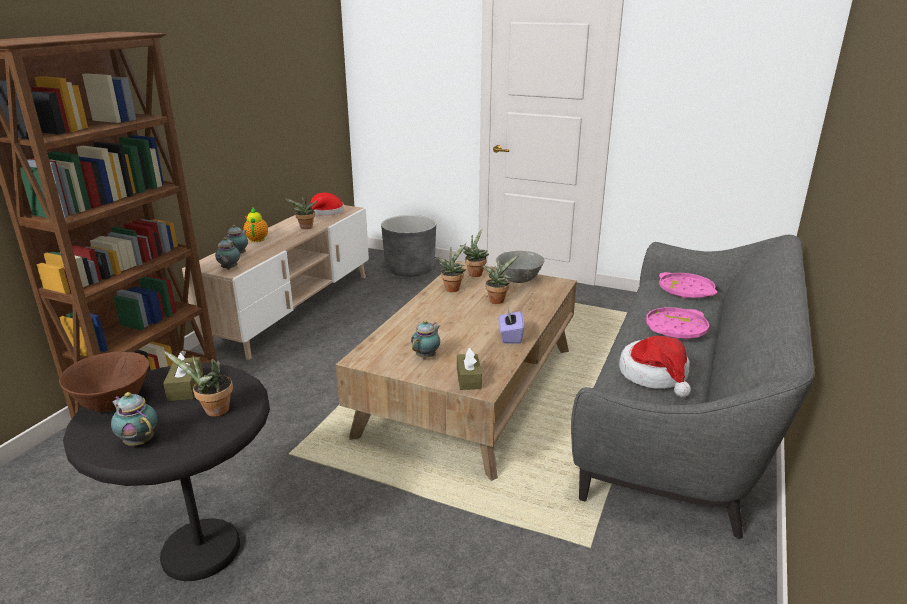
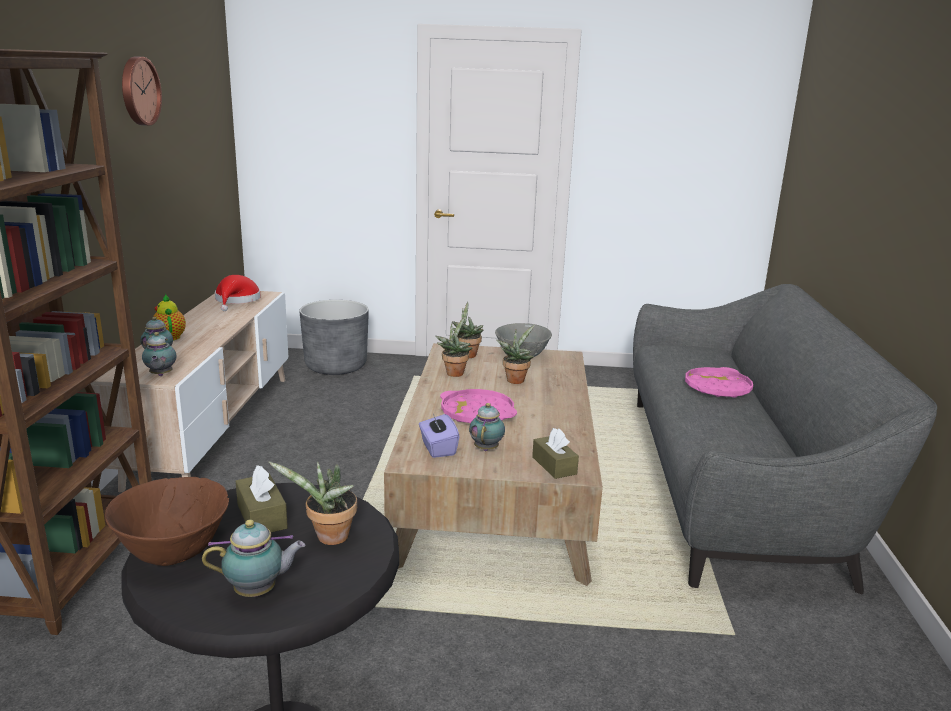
camera: 20 degrees left, 5 degrees down
(139, 441) = (258, 592): teapot -> teapot turned 150 degrees clockwise
(240, 51) = (138, 91): none -> wall clock
(305, 228) = (226, 319): potted plant -> none
(510, 336) = (561, 416): purple tissue box -> purple tissue box (438, 448)
(654, 375) = (735, 436): hat -> none
(686, 290) = (695, 351): pink tray -> pink tray (477, 413)

